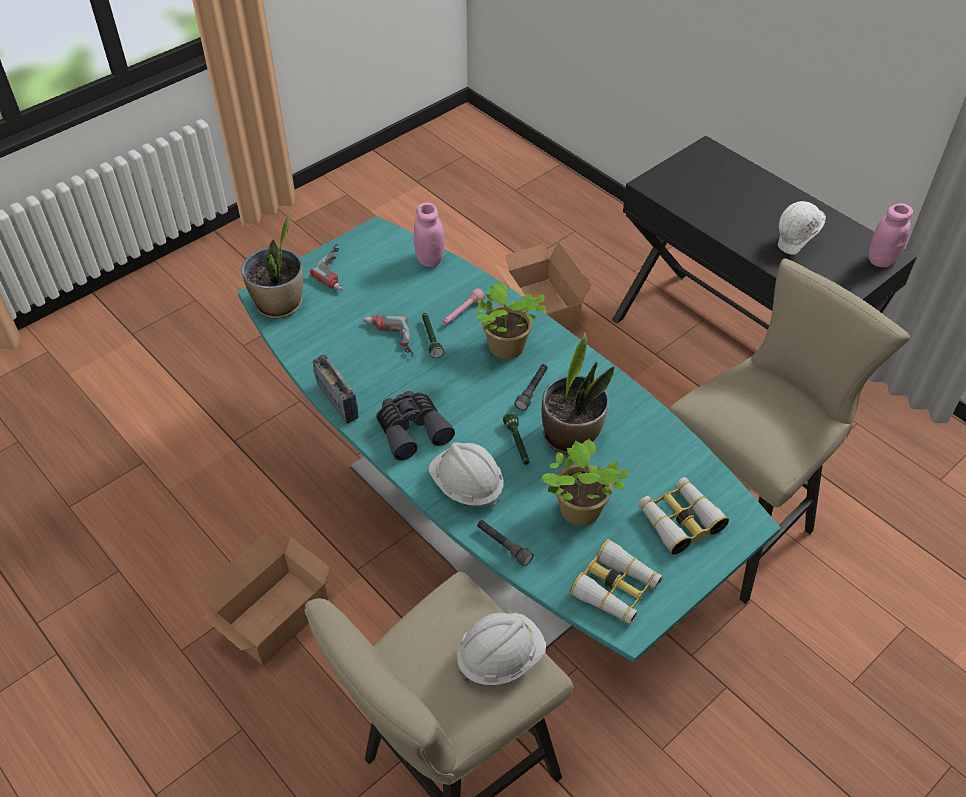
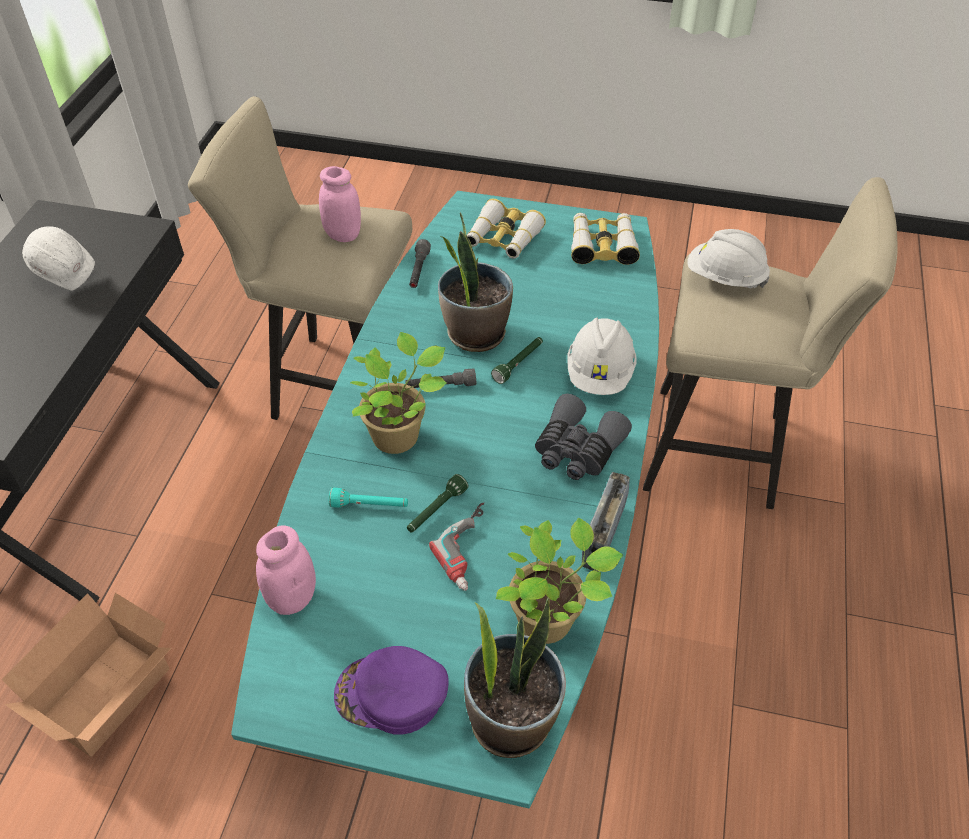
camera: 125 degrees left, 0 degrees up
(272, 616) = (740, 673): cardboard box -> none
(338, 271) = (391, 694): power drill -> purple cap
(462, 312) = (369, 505): pink flashlight -> turquoise flashlight
(503, 545) = (633, 320): grey flashlight -> grey flashlight (418, 270)
(578, 512) = (554, 293): potted plant -> potted plant (549, 620)
(881, 260) = (59, 217): pink jar -> pink jar (343, 235)

